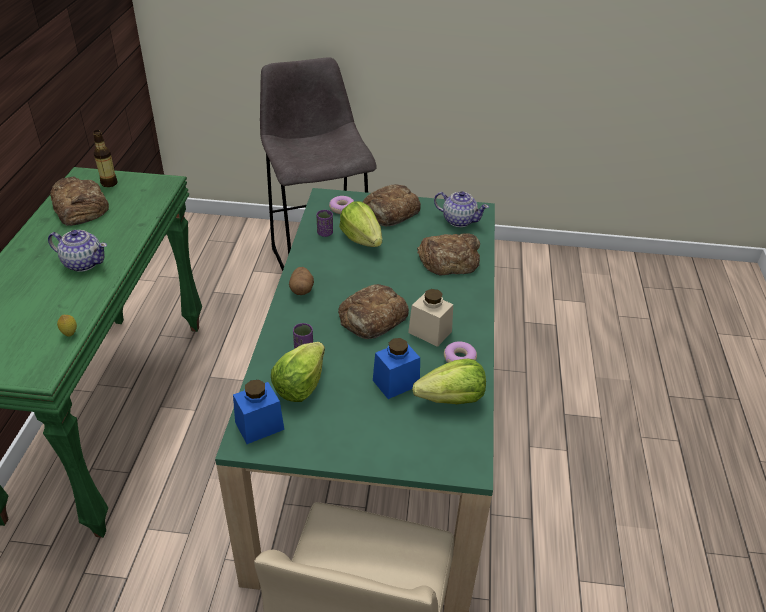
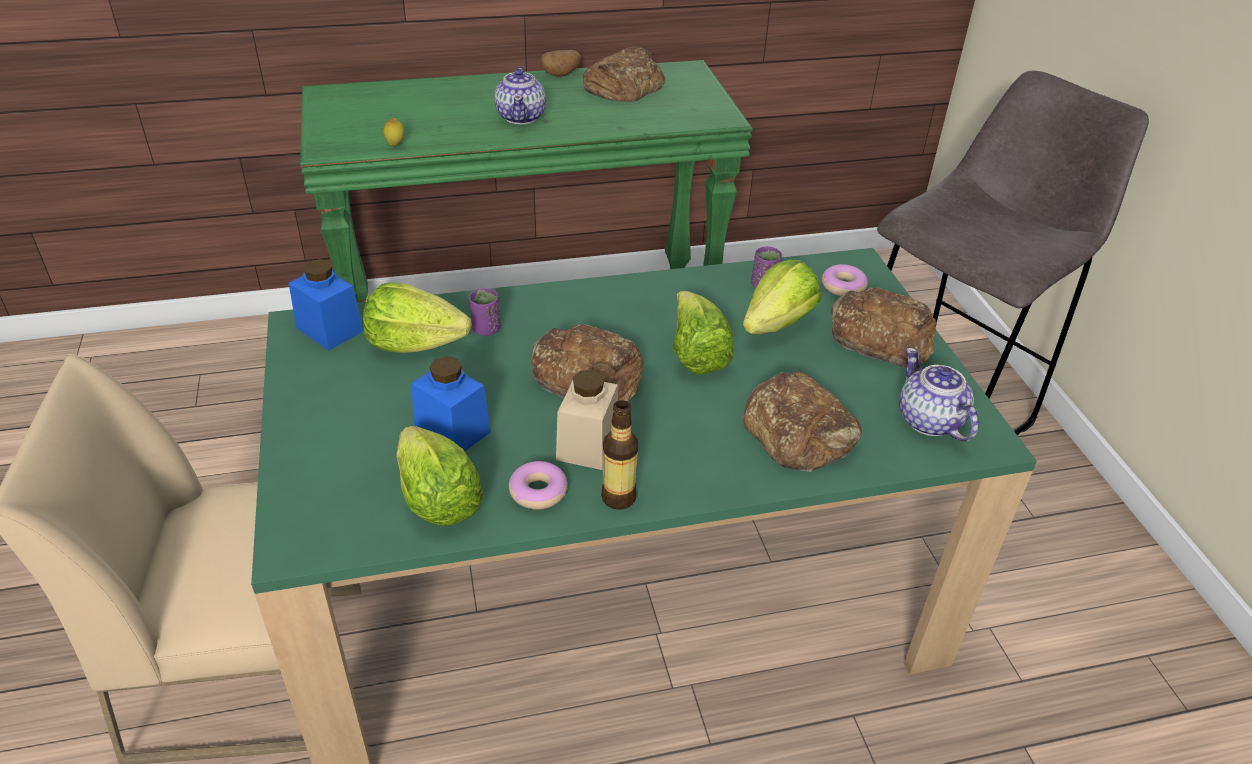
camera: 70 degrees right, 0 degrees up
(109, 183) = (688, 87): bottle -> bottle (618, 497)
(301, 289) = (614, 297): potato -> potato (561, 74)
(373, 274) = (696, 354): none -> lettuce
(459, 220) = (929, 421): teapot -> teapot turned 150 degrees clockwise

